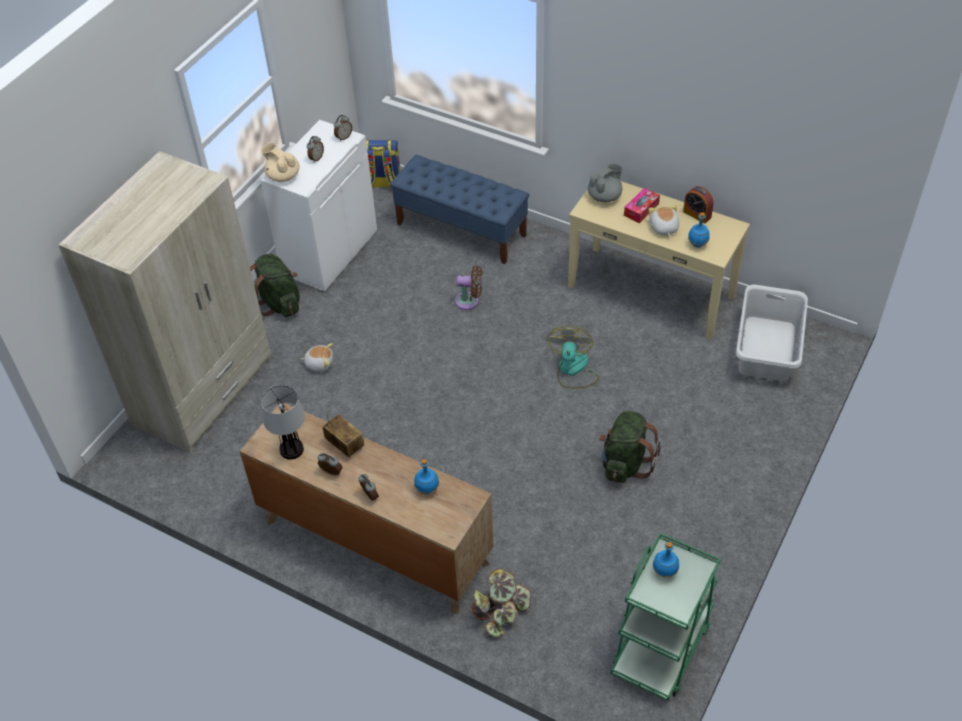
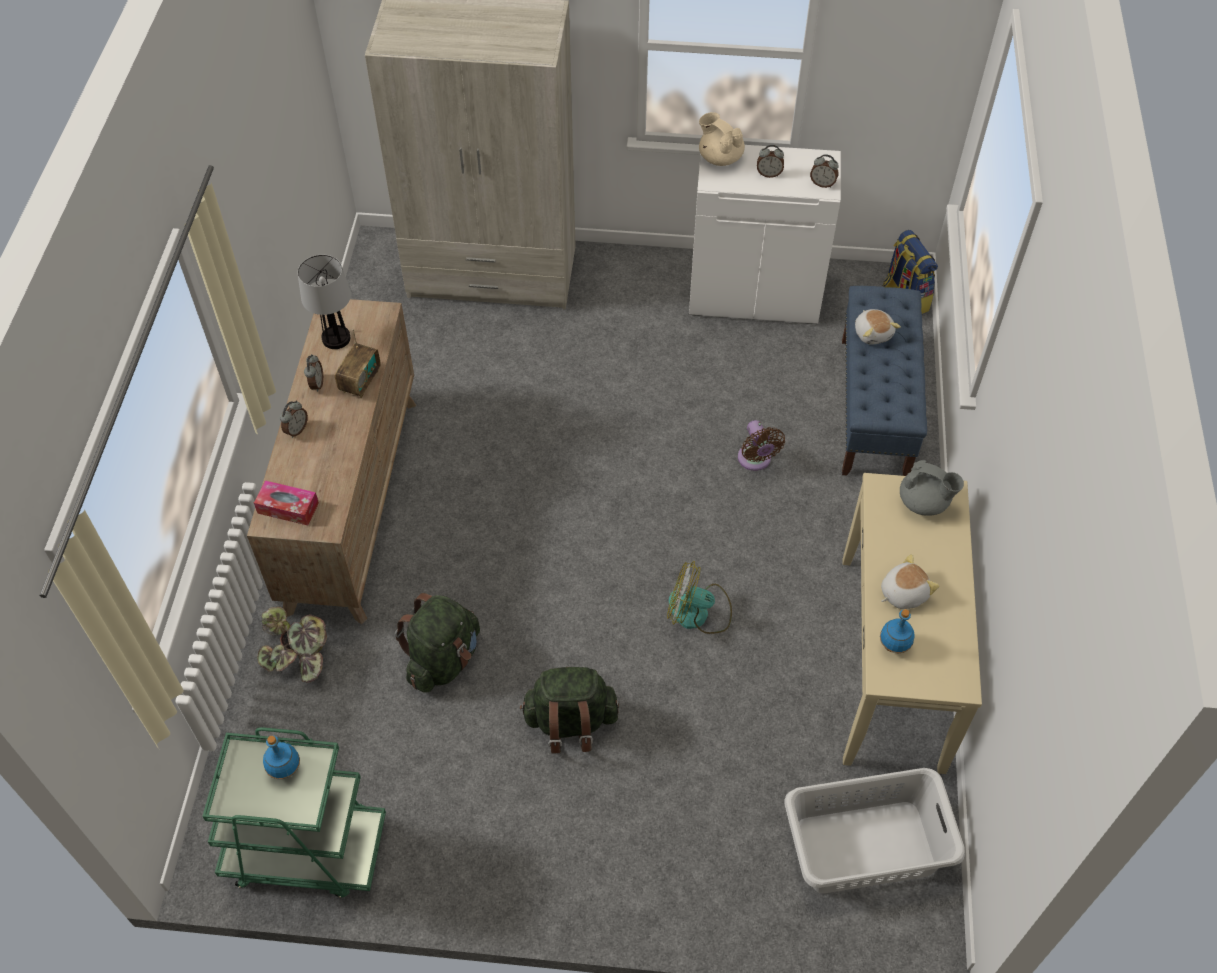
camera: 65 degrees right, 5 degrees up
(279, 303) = (650, 282): green backpack -> green backpack (443, 659)
(283, 176) = (720, 157): beige teapot -> beige teapot turned 60 degrees counterclockwise
(319, 363) = (580, 354): plush toy -> plush toy (873, 333)
(427, 489) = (324, 479): blue bottle -> none
(573, 370) = (698, 613): fan -> fan turned 150 degrees counterclockwise
(641, 210) = (924, 554): tissue box -> tissue box (288, 508)
(697, 214) = (957, 627): alarm clock -> none

